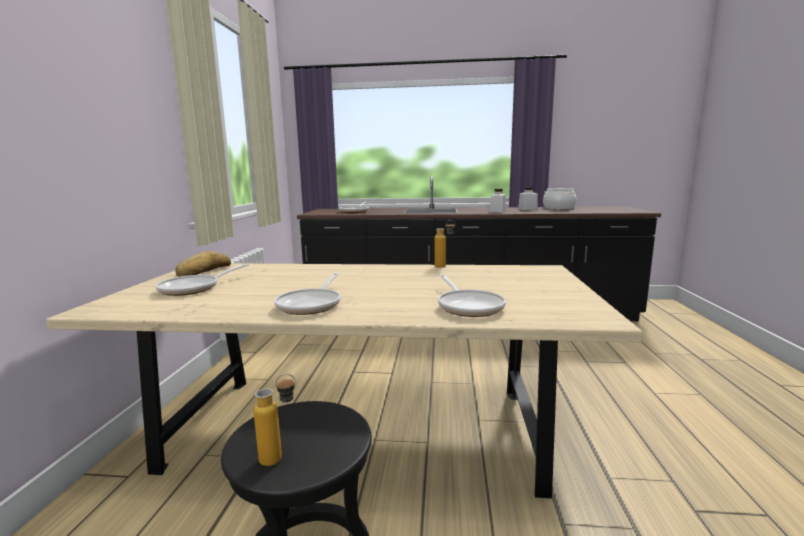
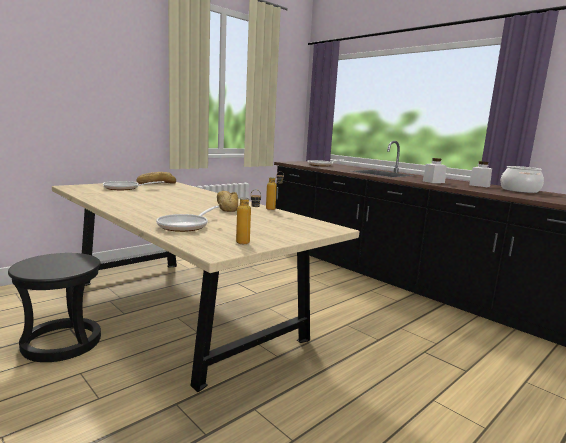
camera: 40 degrees right, 0 degrees up
(280, 458) = (35, 266): bottle -> bottle (248, 243)
(312, 304) = (133, 205): frying pan -> none
(404, 275) = (227, 207): none -> bread

